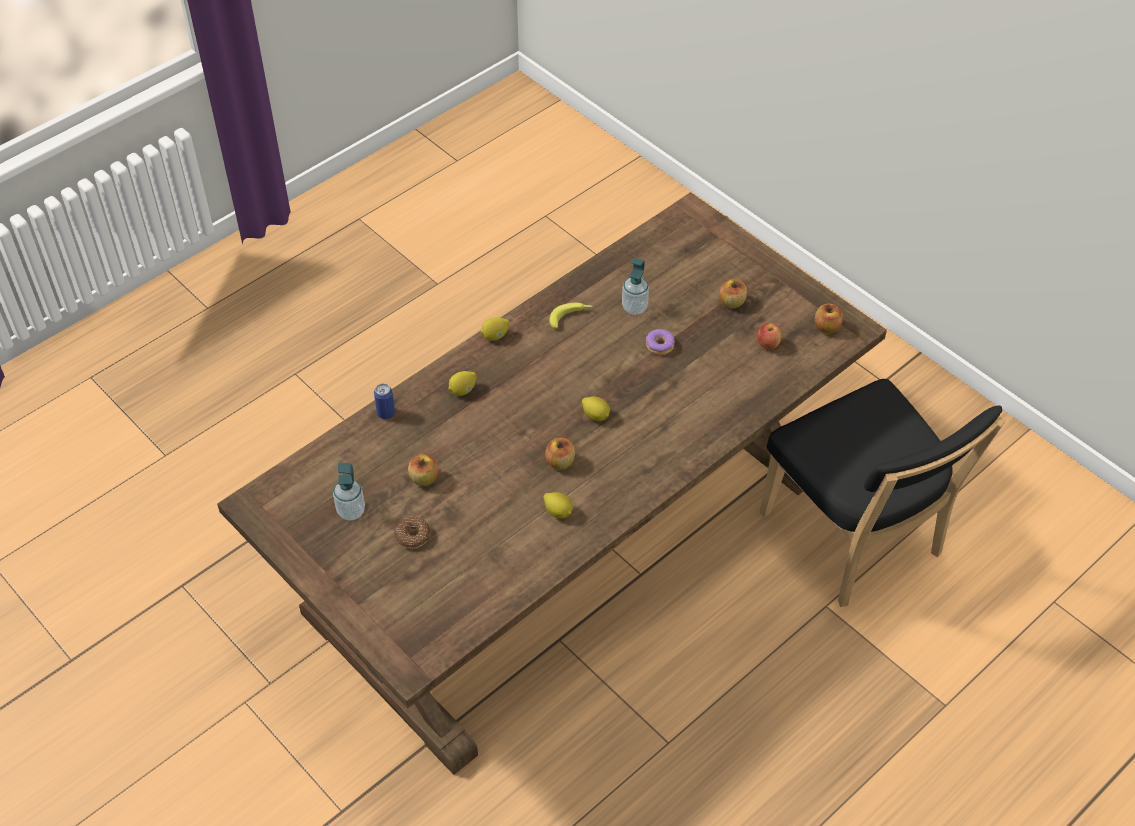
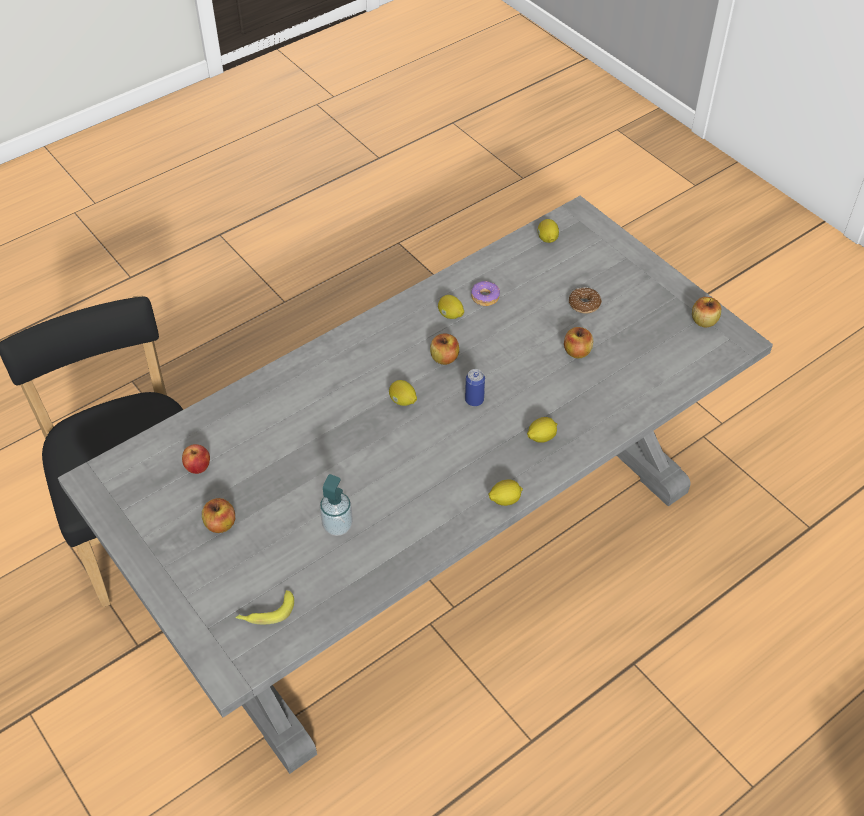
camera: 175 degrees left, 0 degrees up
(351, 511) = (643, 328): soap dispenser -> none
(386, 413) = (621, 418): can -> can (474, 400)
(451, 623) = (547, 239): none -> lemon
(567, 543) = (432, 542): brown dining table -> grey dining table
(571, 317) = (415, 518): banana -> banana (266, 613)
(660, 346) = (319, 474): donut -> donut (485, 297)
(827, 327) = (123, 484): apple -> apple (703, 321)

